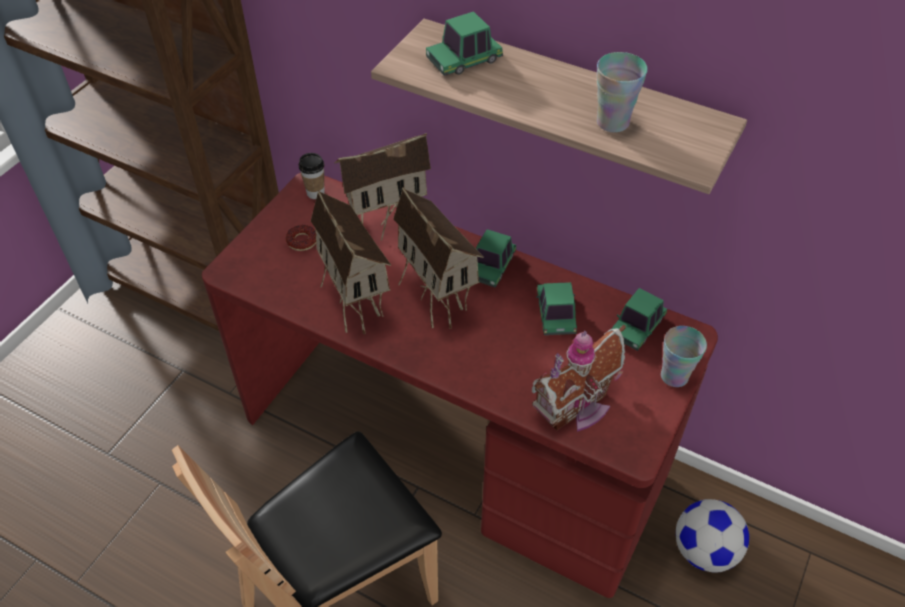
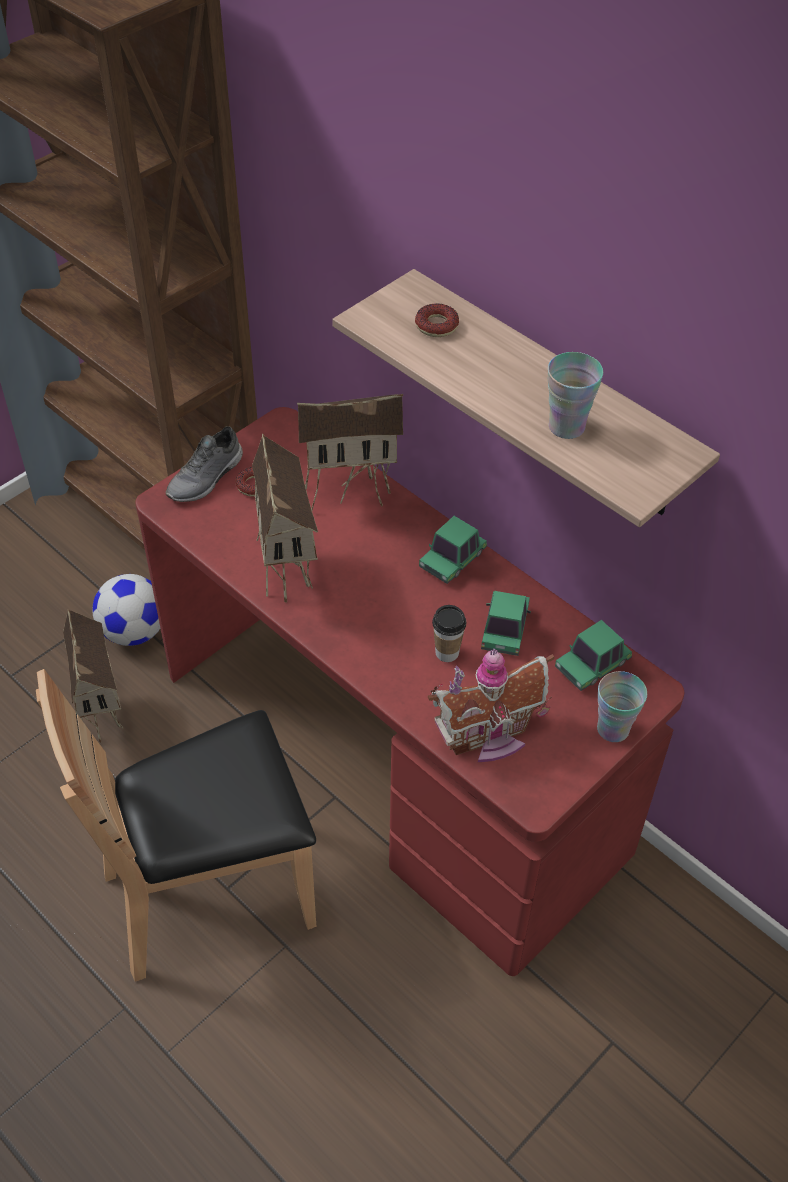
camera: 15 degrees right, 0 degrees up
(259, 243) = (207, 478): none -> grey shoe
(315, 193) = (287, 434): cup -> cup (447, 653)
(437, 301) = (378, 584): toy house -> toy house (102, 712)
(464, 60) = (436, 325): toy car -> donut
(704, 551) = (644, 955): football -> football (134, 632)

